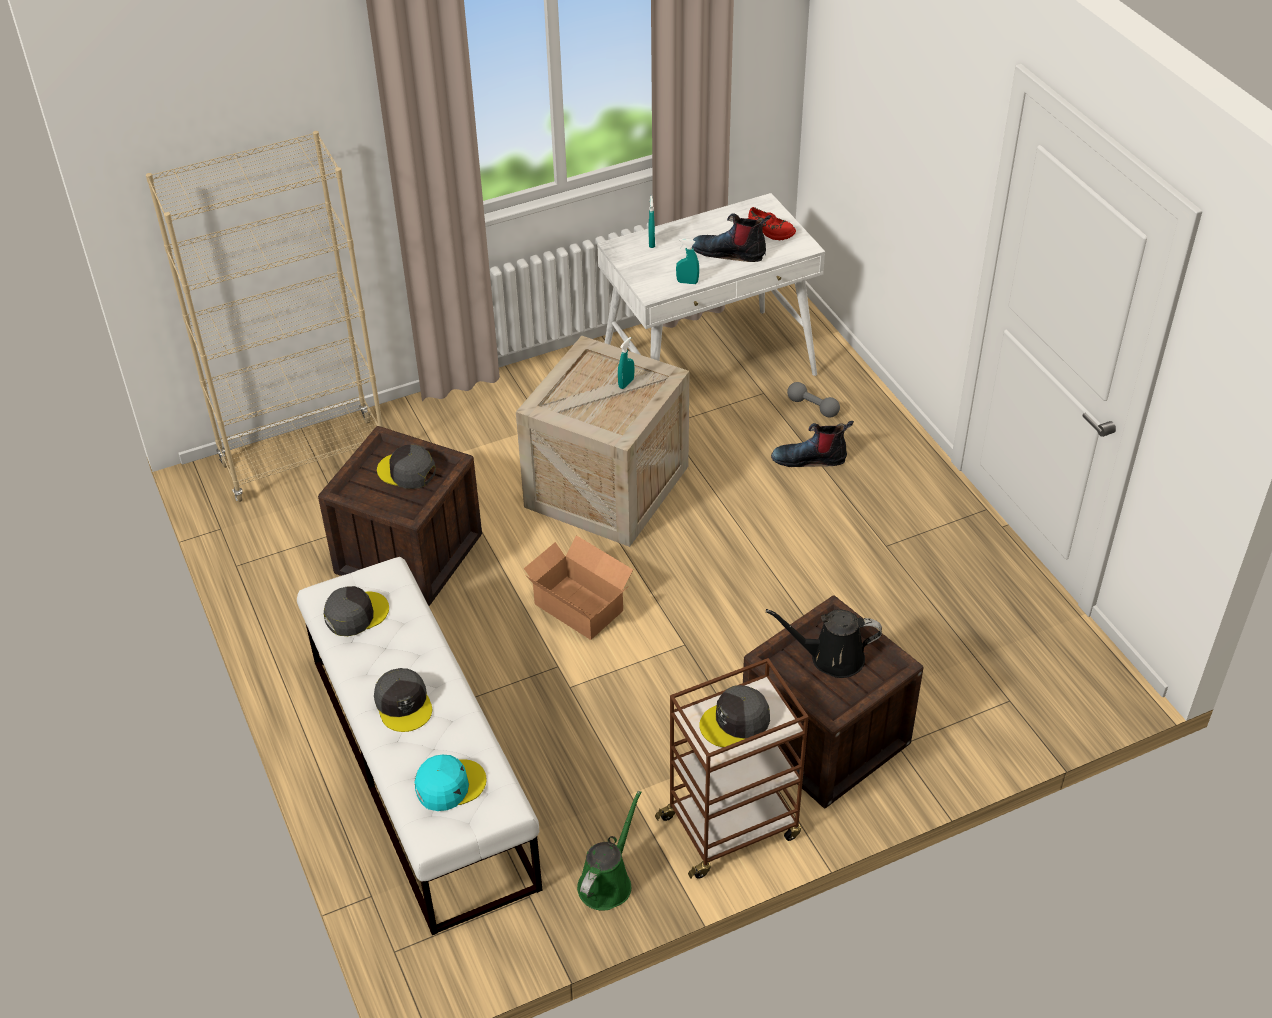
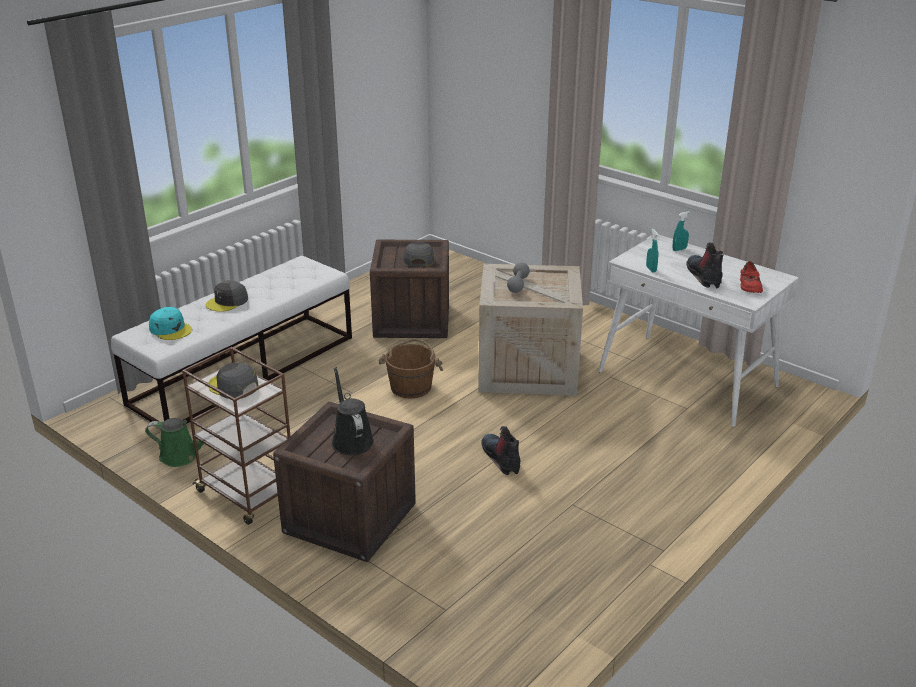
camera: 65 degrees right, 15 degrees down
(305, 459) = (462, 271): beige bookcase -> none
(356, 614) = (290, 272): grey cap -> none
(579, 604) = (411, 387): cardboard box -> brown bucket
(626, 383) = (547, 290): turquoise spray bottle -> none
(810, 458) = (636, 445): boot -> boot (502, 458)
(812, 407) = (695, 433): grey dumbbell -> grey dumbbell (518, 284)

